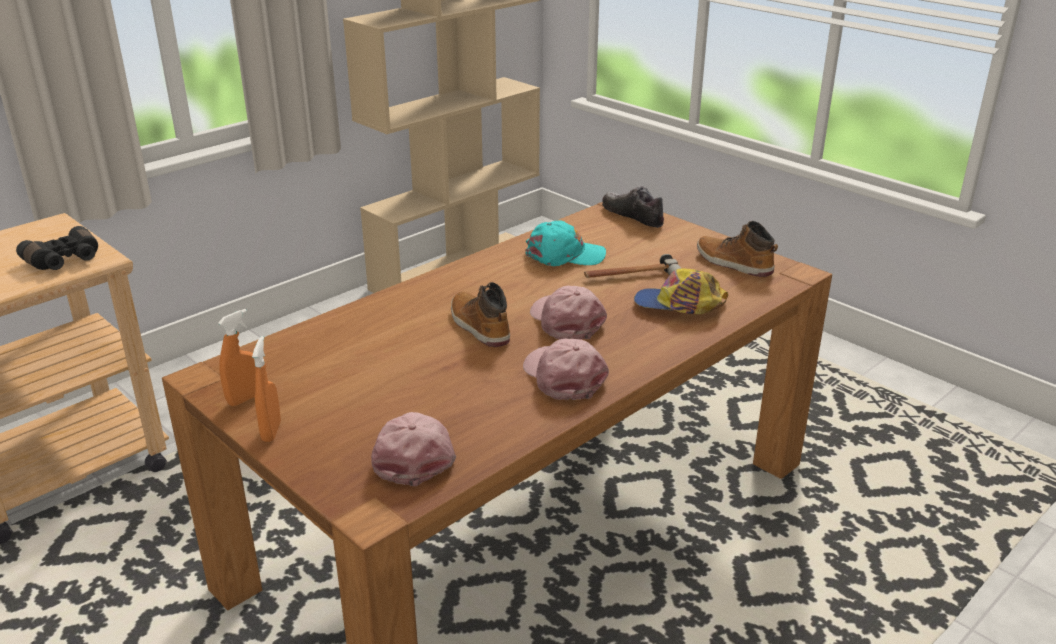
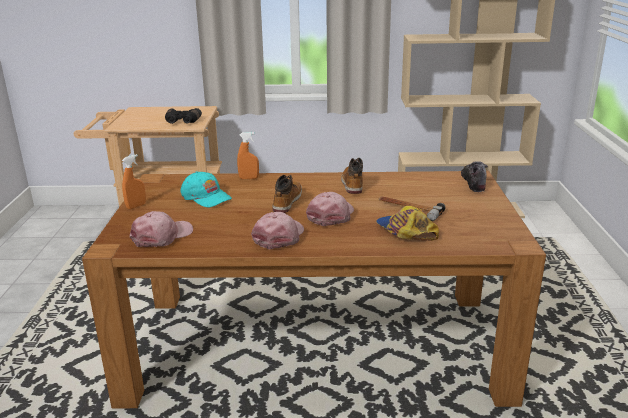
camera: 45 degrees right, 5 degrees down
(245, 399) = (151, 192): orange spray bottle -> orange spray bottle (249, 178)
(564, 255) = (394, 187): turquoise cap -> turquoise cap (206, 197)
(733, 263) = (485, 225): boot -> boot (352, 184)

